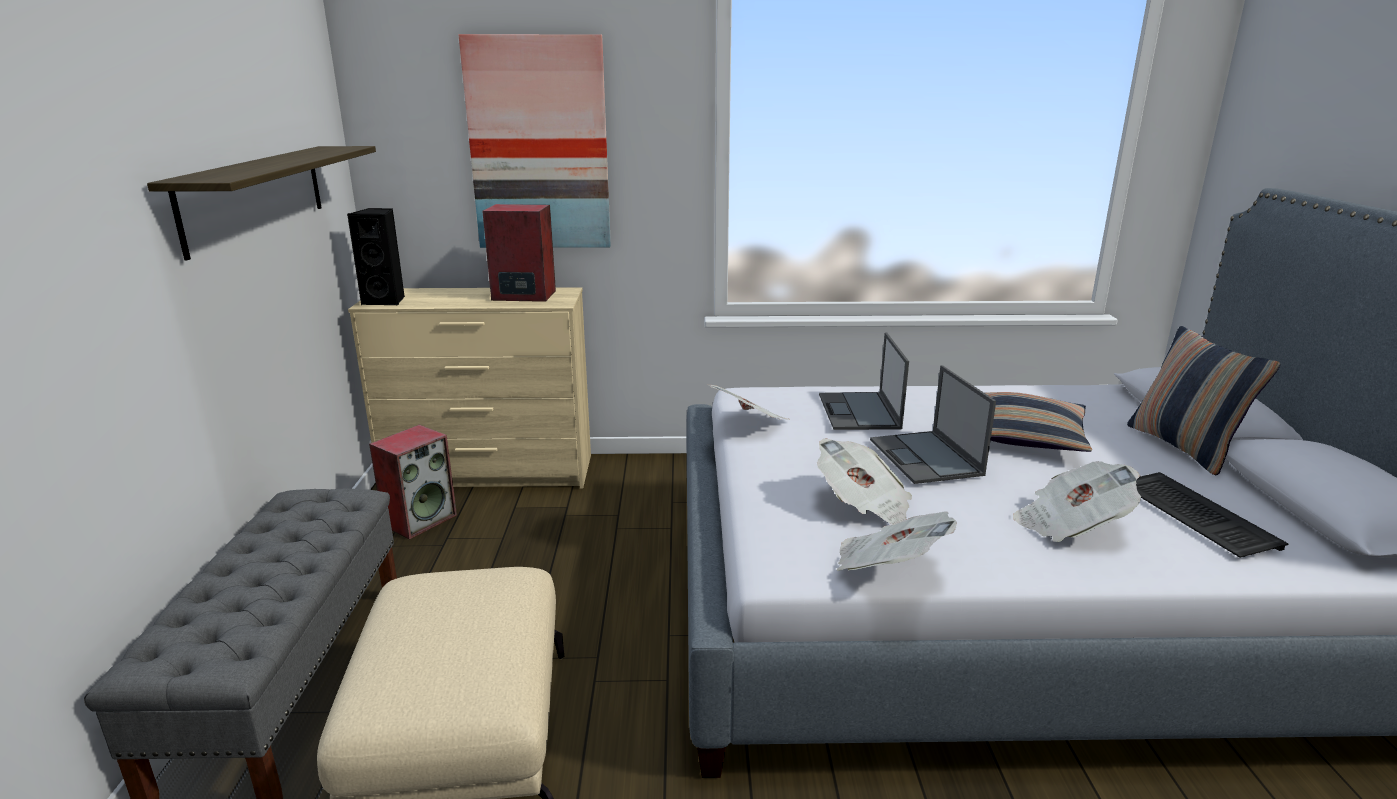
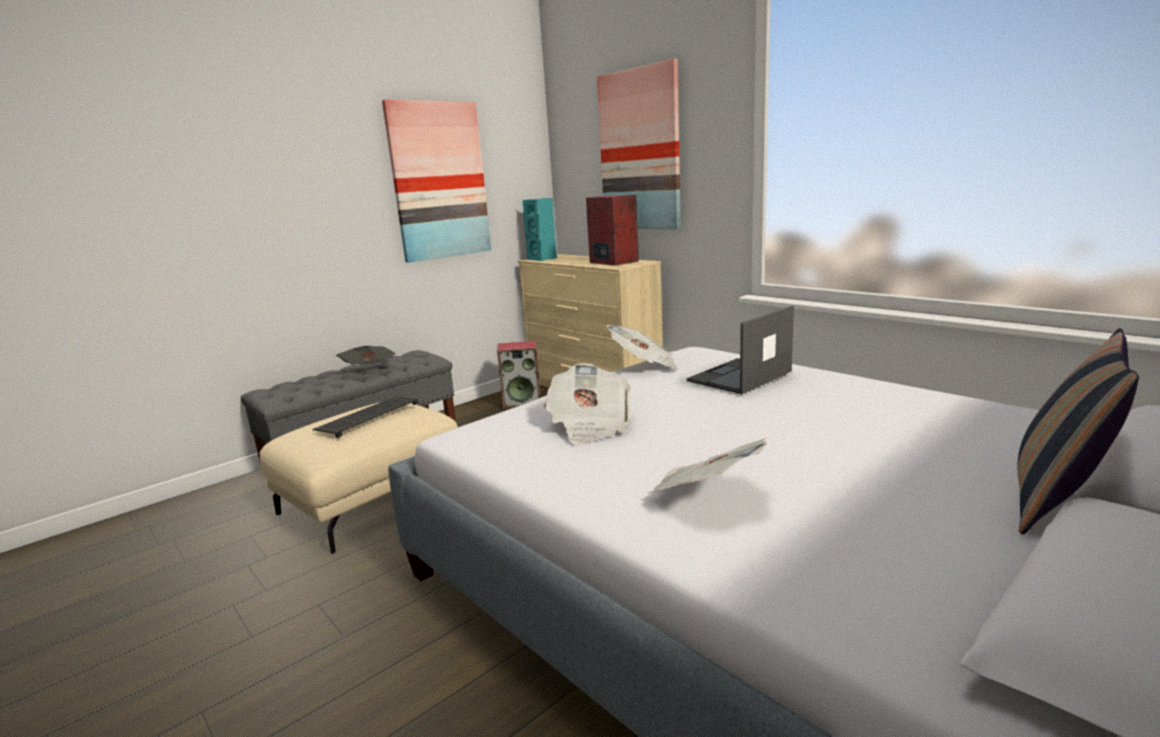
camera: 50 degrees right, 5 degrees down
(255, 196) = (439, 181): shelf -> picture
(386, 301) = (543, 259): black speaker -> turquoise speaker
(888, 567) = (509, 458): newspaper -> newspaper (370, 370)
(926, 458) = (711, 416): laptop -> none
(1024, 435) = (857, 431): pillow -> none
(1191, 515) = (865, 544): keyboard -> keyboard (368, 417)

